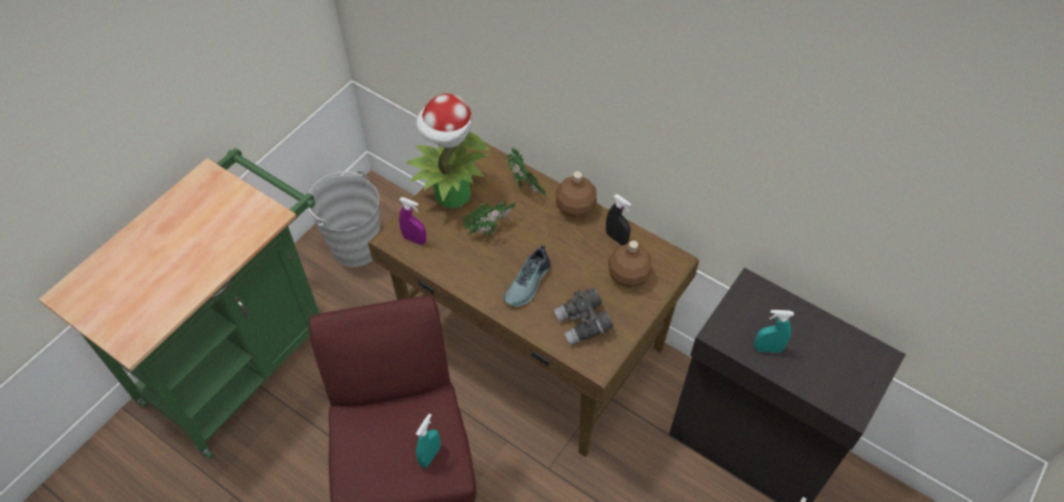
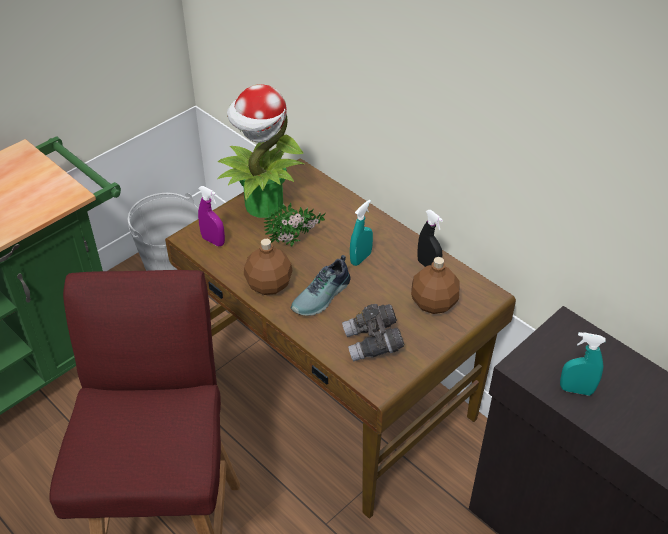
camera: 10 degrees right, 10 degrees down
(430, 455) = (170, 450): turquoise spray bottle -> turquoise spray bottle (360, 258)
(526, 189) = (341, 210): potted plant -> none
(575, 207) = (390, 232): brown bottle -> brown bottle (269, 284)

